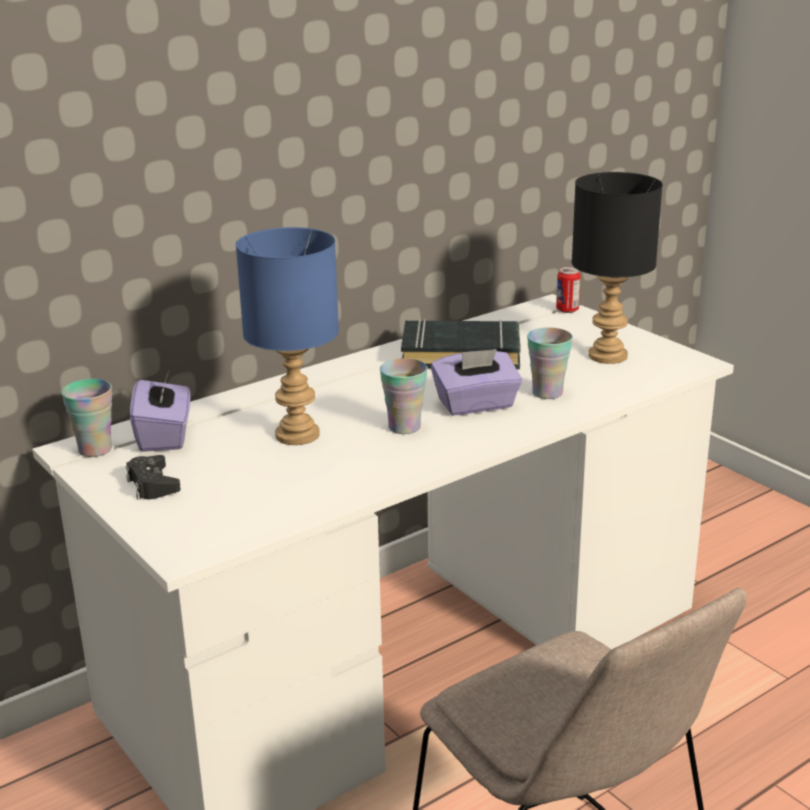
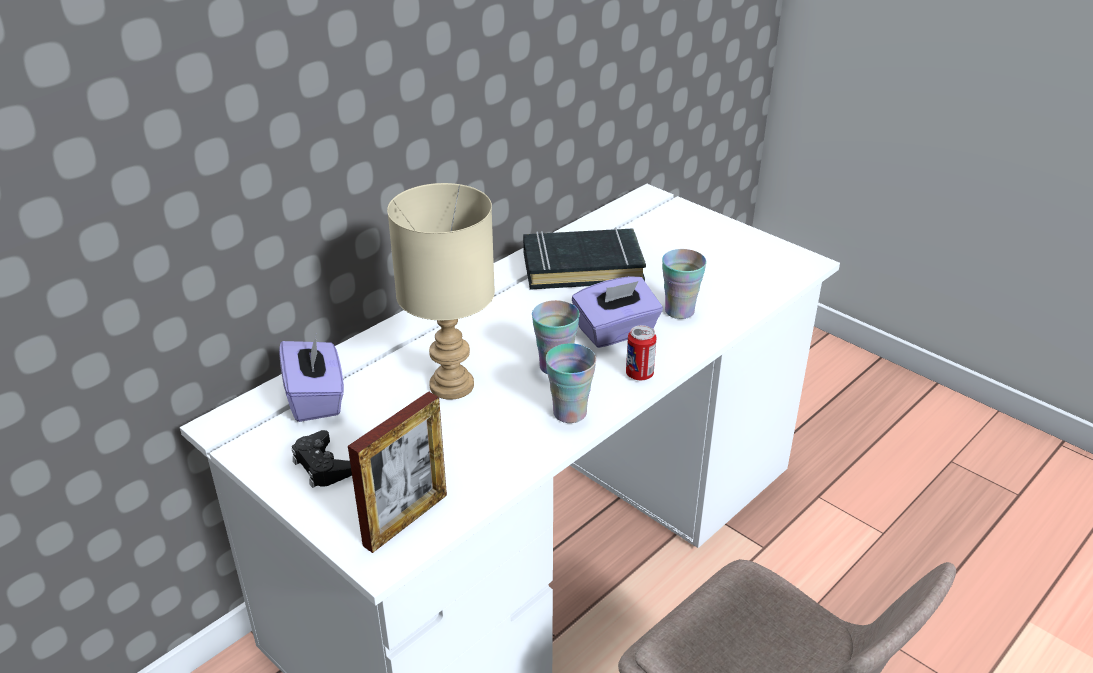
camera: 10 degrees left, 10 degrees up
(95, 449) = (248, 423): cup -> cup (569, 413)
(216, 529) = (405, 520): none -> picture frame
(299, 434) = (453, 384): blue table lamp -> beige table lamp
(567, 310) = (667, 203): can -> can (639, 374)
(606, 356) = (720, 260): black table lamp -> none

